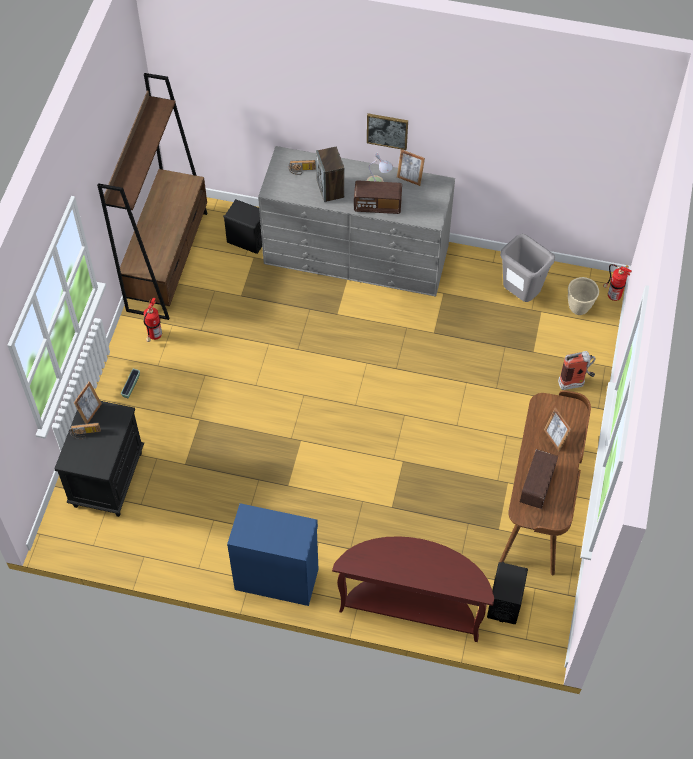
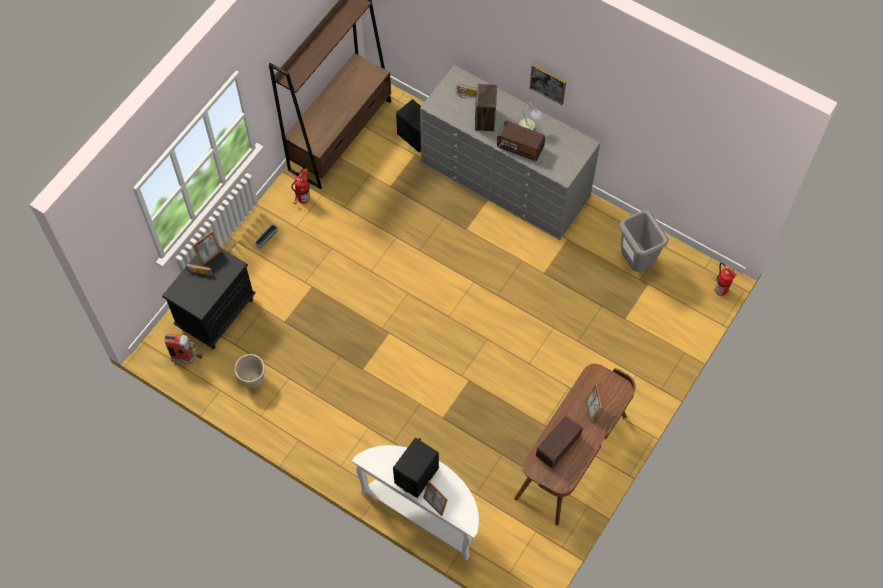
camera: 20 degrees right, 5 degrees up
(276, 578) = (321, 446): blue cabinet -> none
(410, 179) = (559, 131): picture frame -> picture frame (435, 504)
(412, 608) = (424, 511): brown console table -> white console table
(504, 603) = (504, 535): black speaker -> black speaker (416, 475)
(575, 383) = (650, 360): fire extinguisher -> fire extinguisher (188, 359)
(579, 308) = (683, 292): beige planter -> beige planter (253, 380)

